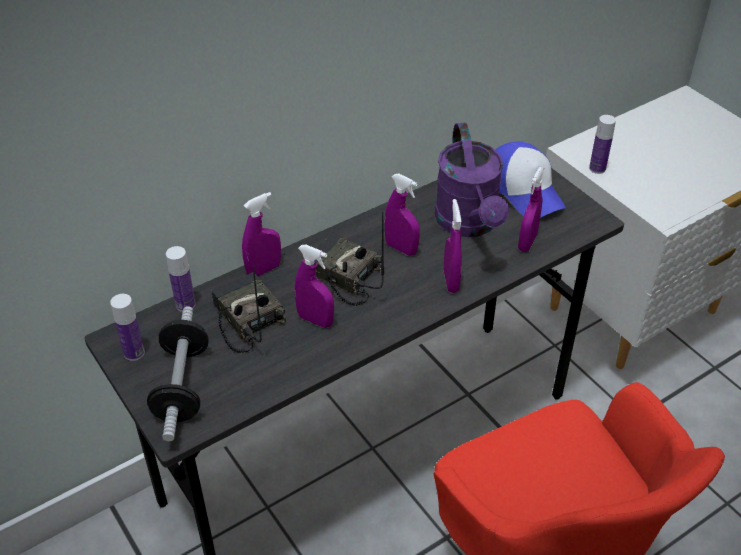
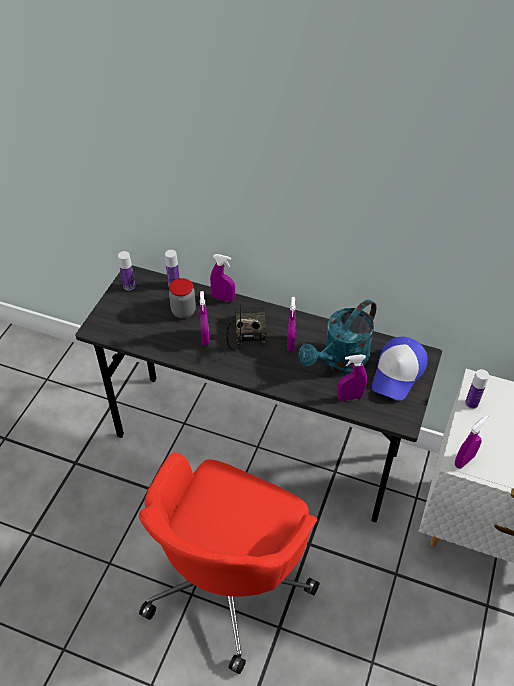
camera: 55 degrees right, 5 degrees up
(182, 386) = (122, 314): dumbbell -> none
(246, 318) = (183, 311): radio -> jar
(451, 281) = (284, 378): purple spray bottle -> purple spray bottle (464, 460)
(470, 224) = (340, 363): purple watering can -> turquoise watering can

